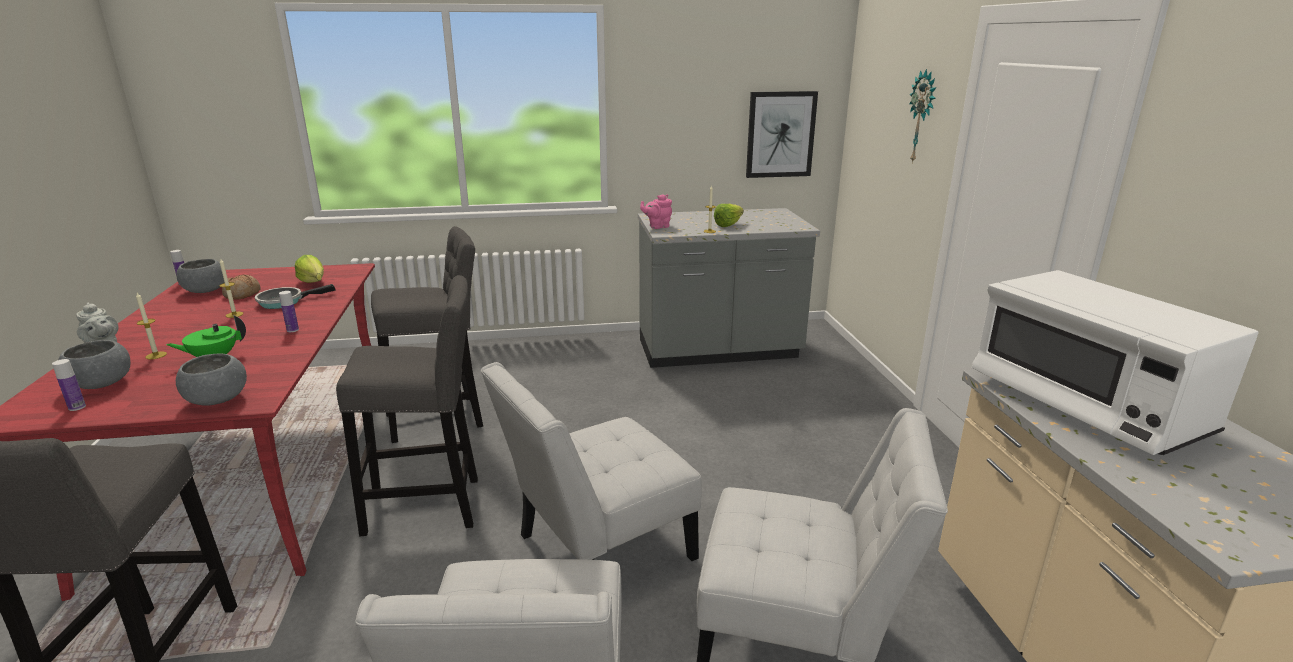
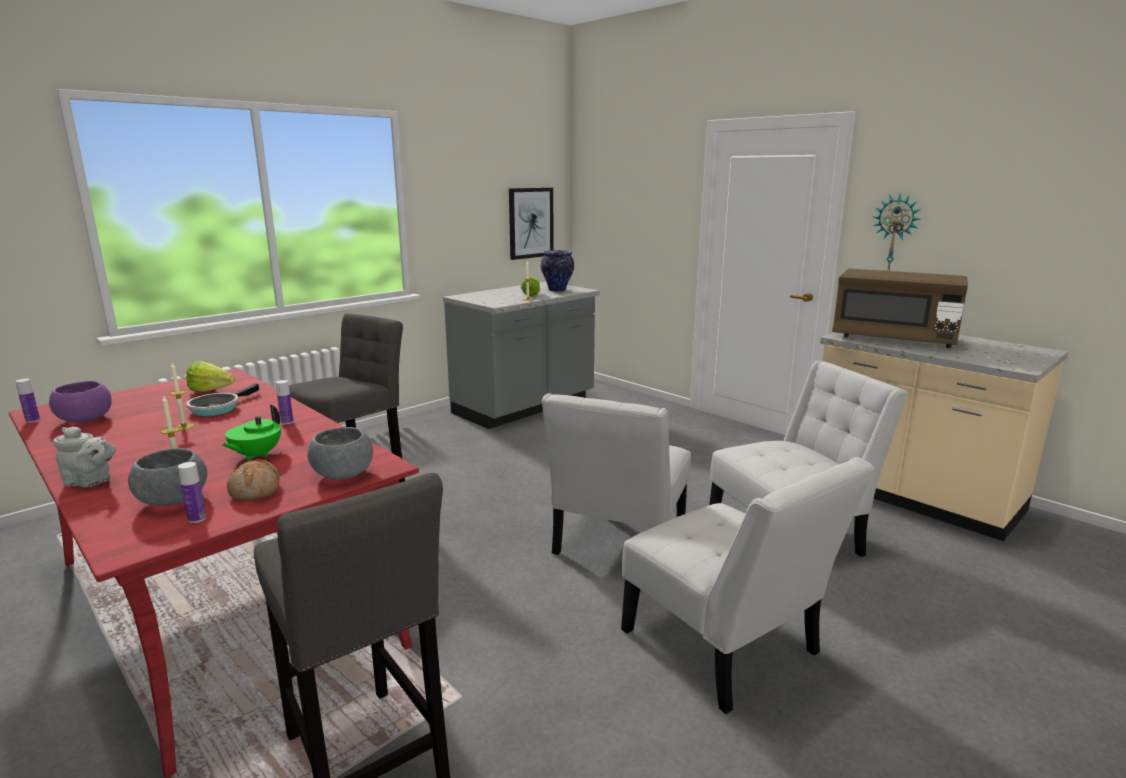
camera: 35 degrees left, 5 degrees down
(205, 290) = (84, 420): grey bowl -> purple bowl
(243, 294) = (148, 413): bread -> bread (256, 491)
(430, 506) = (449, 565): grey stool -> none
(657, 226) = (481, 302): pink teapot -> none
(769, 223) = (557, 290): none -> vase
(922, 117) = (661, 198): wall clock -> wall clock (894, 236)
(1085, 406) = (893, 339): white microwave -> brown microwave

